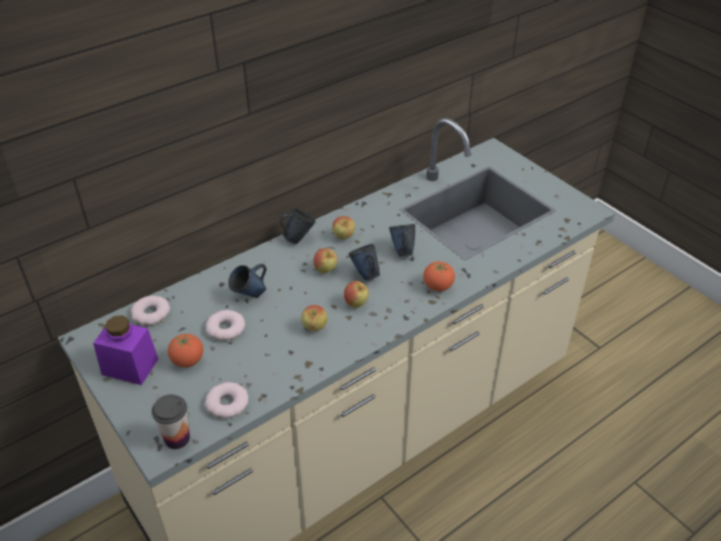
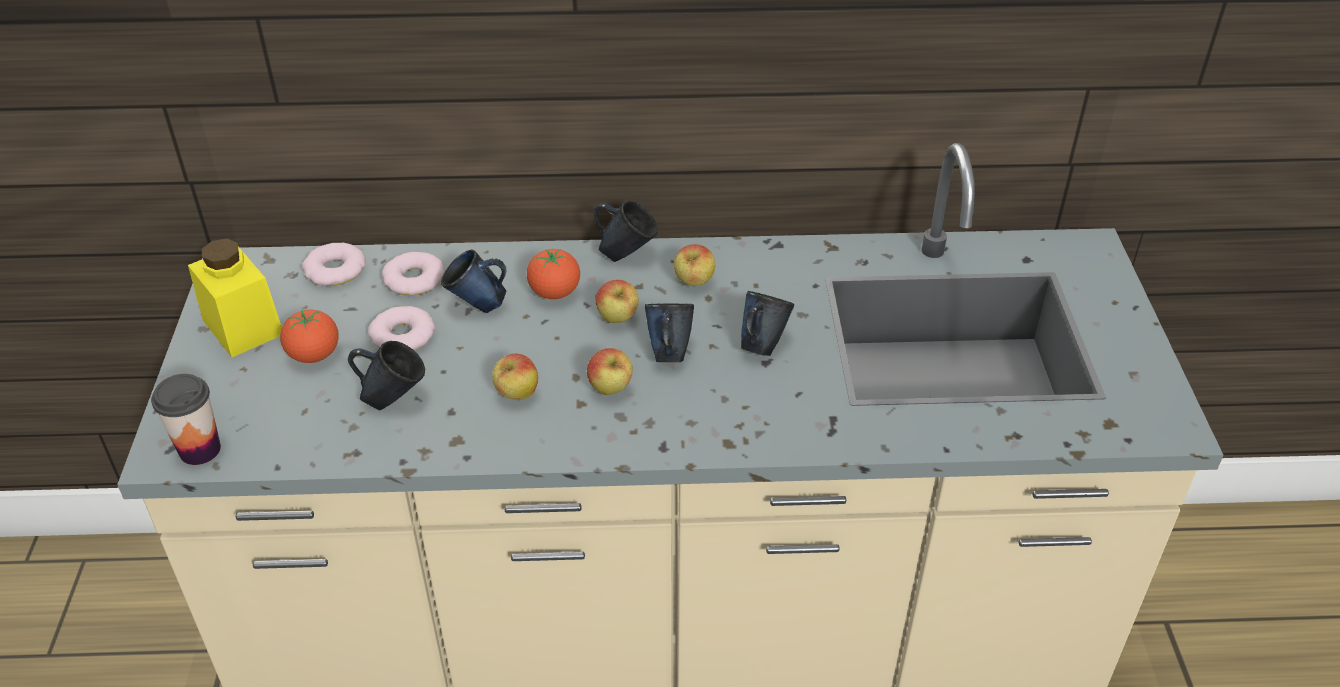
camera: 35 degrees right, 0 degrees up
(130, 366) = (243, 327): purple jar -> yellow jar
(227, 403) = (301, 438): donut -> donut (414, 279)
(255, 361) = (393, 400): none -> blue mug
(438, 286) = (762, 425): tomato -> tomato (554, 292)

